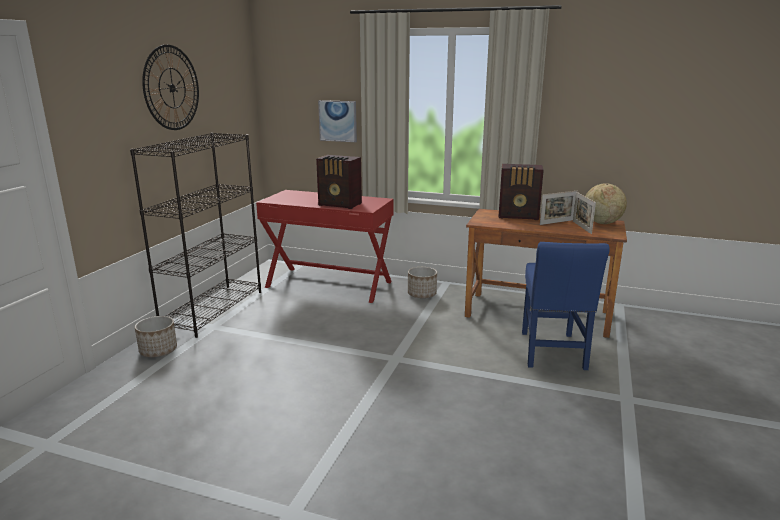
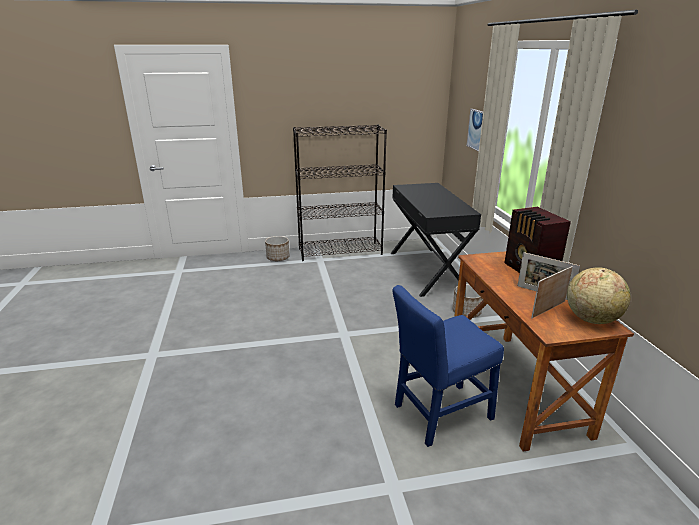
camera: 60 degrees right, 5 degrees up
(172, 88) = (343, 88): wall clock -> none
(329, 284) = (428, 270): red desk -> black desk
(340, 205) = (428, 204): radio -> none

